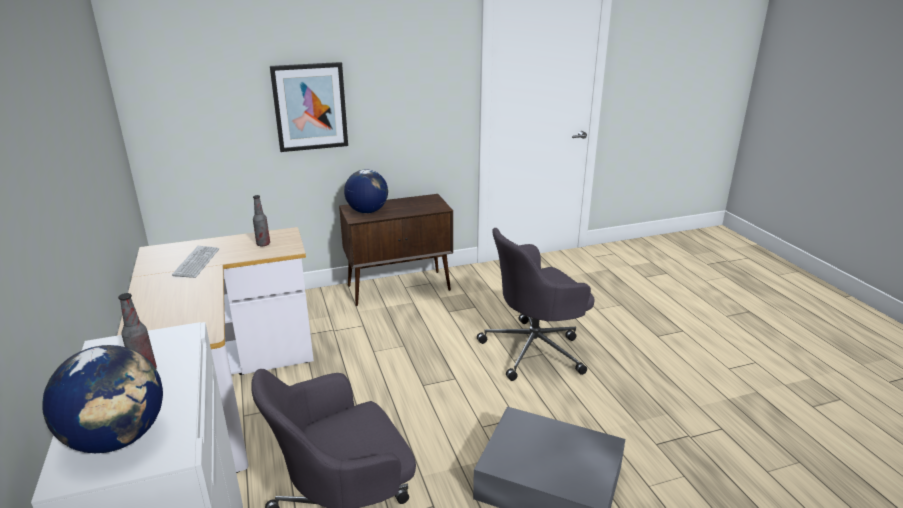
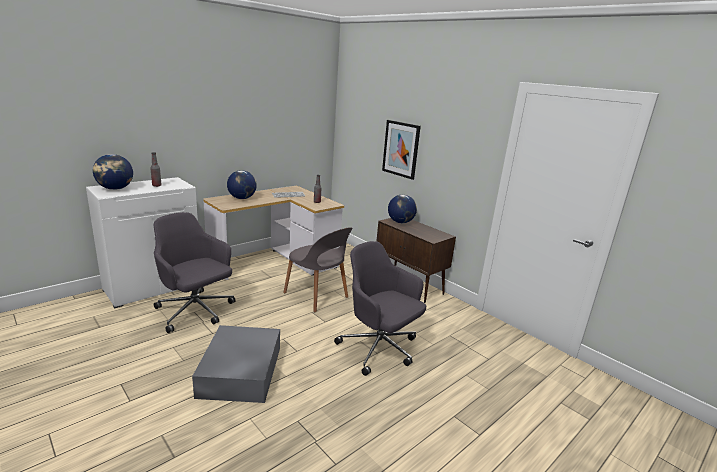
camera: 65 degrees right, 5 degrees down
(165, 311) = (242, 198): none -> globe
(379, 370) = (317, 296): none -> grey chair

